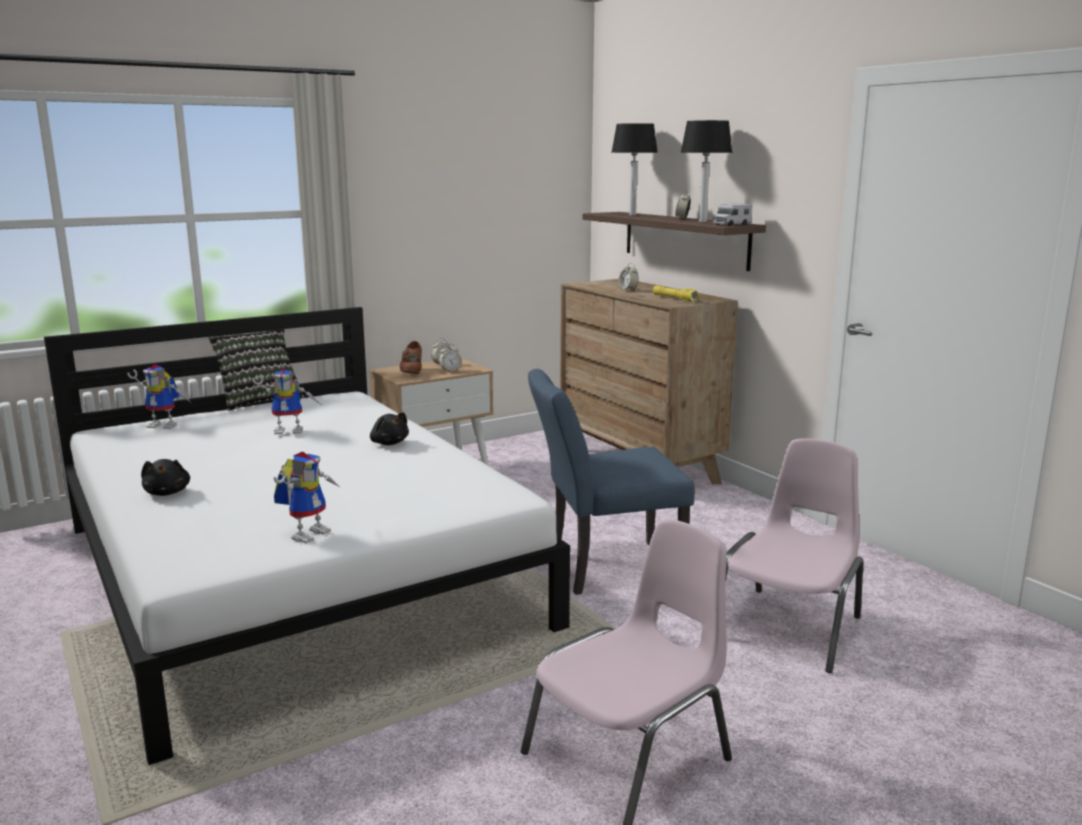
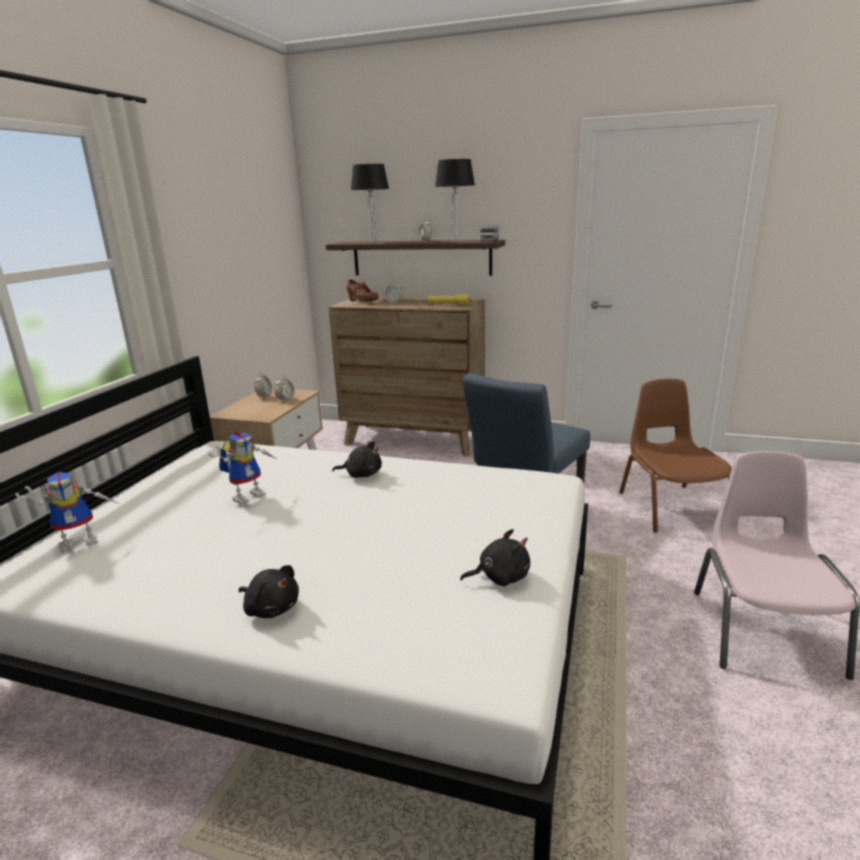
camera: 40 degrees left, 5 degrees up
(259, 400) = (131, 479): pillow -> none
(309, 533) = (500, 577): toy robot -> black plush toy
(412, 372) = (257, 409): brown shoe -> brown shoe (362, 302)
(790, 627) = (671, 507): pink chair -> brown chair

